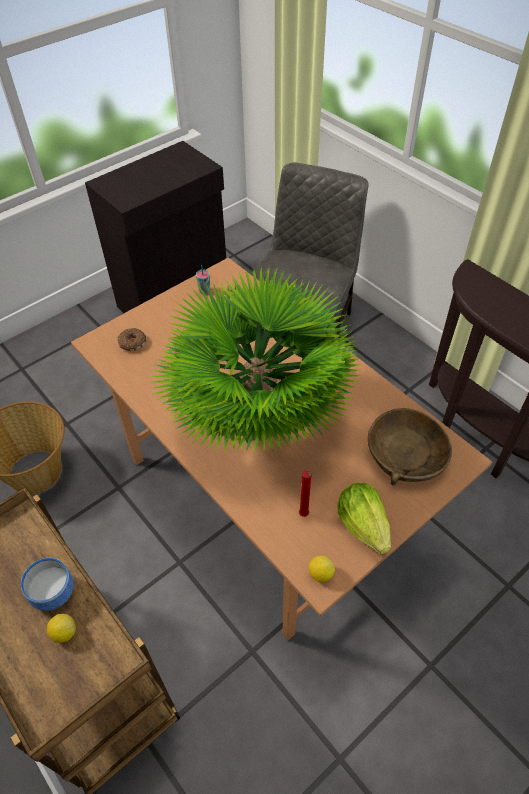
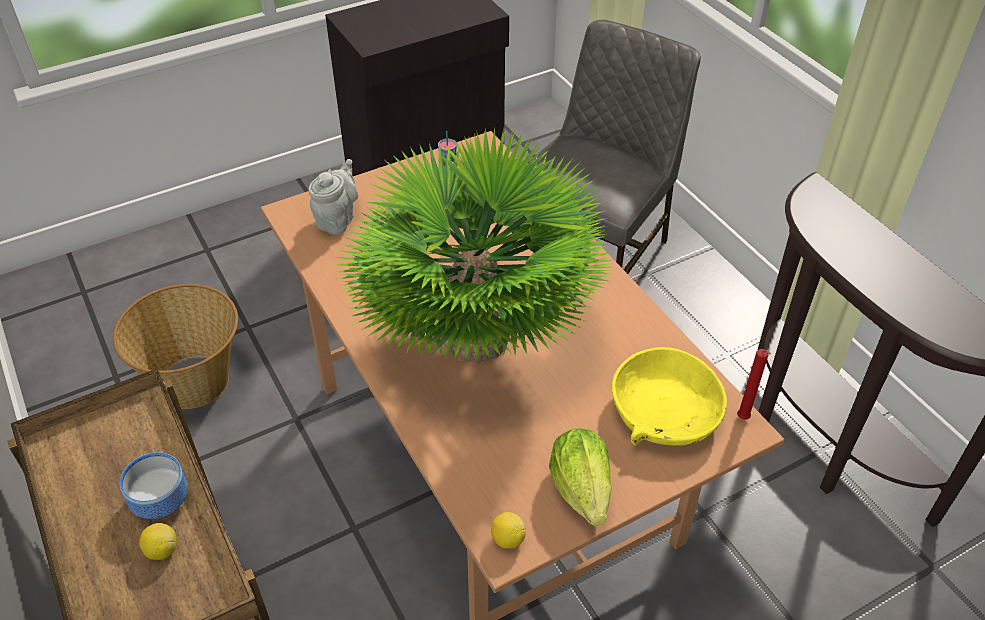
camera: 10 degrees right, 5 degrees down
(132, 343) = (337, 219): donut -> grey teapot
(304, 515) = (506, 464): red candle -> red candle (743, 419)
(406, 454) = (665, 411): brown bowl -> yellow bowl

